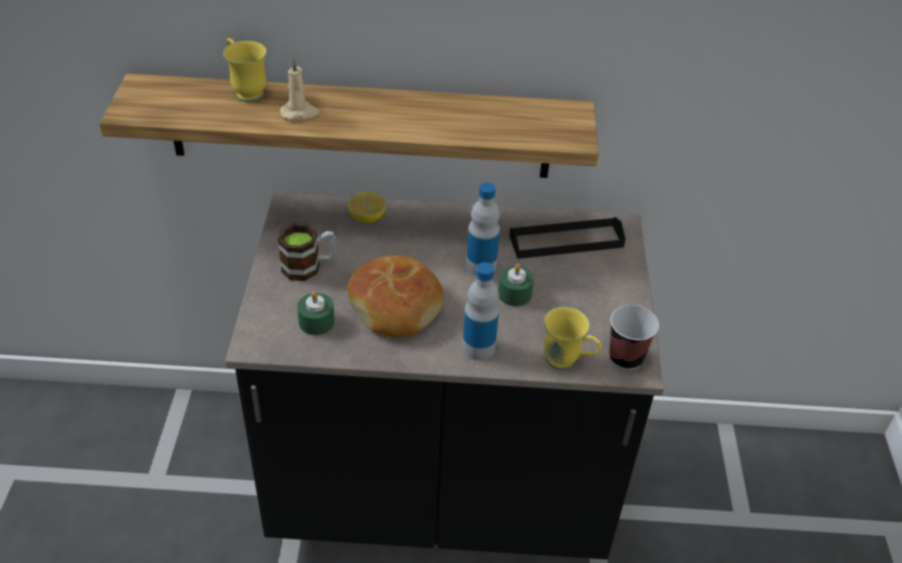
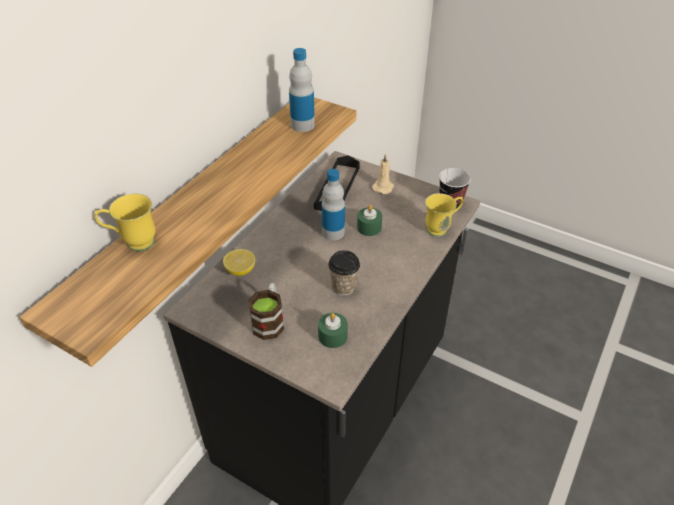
camera: 60 degrees left, 0 degrees up
(300, 112) = (195, 221): beige candle -> beige candle (383, 187)
(396, 305) = (343, 287): bread -> cup
(478, 347) = (407, 261): bottle -> bottle (302, 125)

